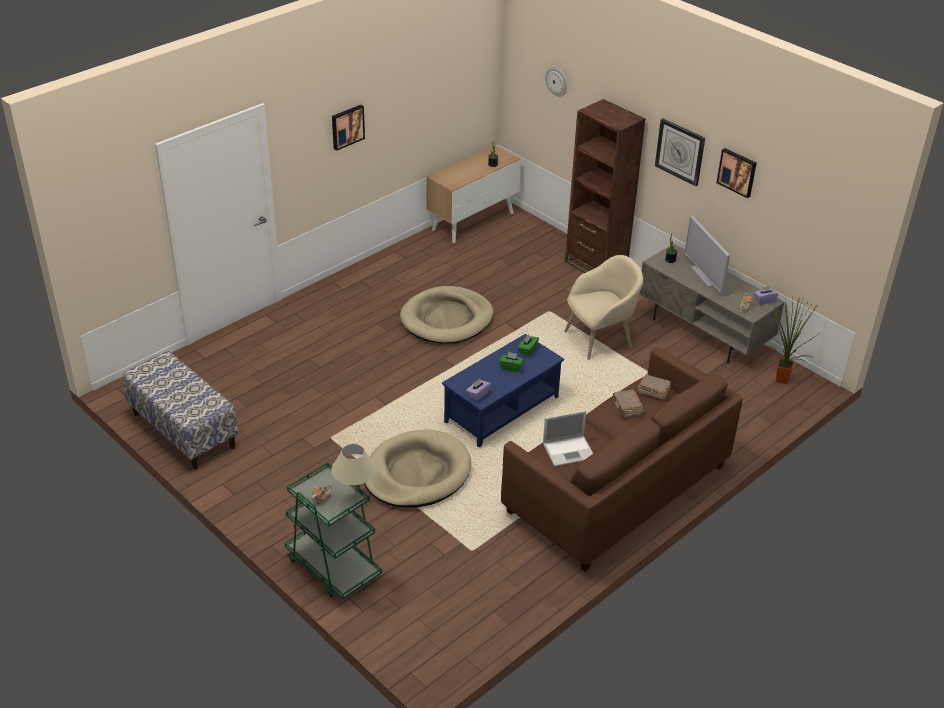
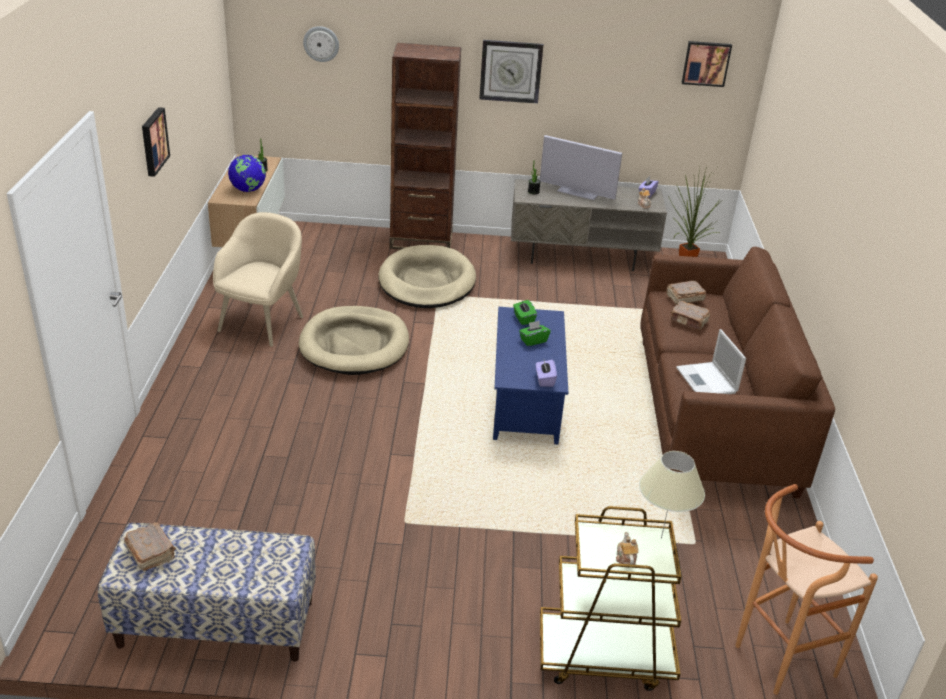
camera: 45 degrees left, 5 degrees down
(159, 370) = (151, 553): none -> brown book
(333, 566) = (604, 656): green cart -> brown cart
(417, 473) = (540, 504): beige dog bed -> beige dog bed (427, 282)
(417, 634) = (775, 661): none -> brown stool
(463, 177) = (248, 190): none -> globe
(569, 450) = (707, 381): laptop -> laptop turned 135 degrees clockwise
(599, 339) = (514, 298): beige armchair -> beige armchair (262, 322)
(737, 172) = (588, 69): picture -> picture (706, 63)

